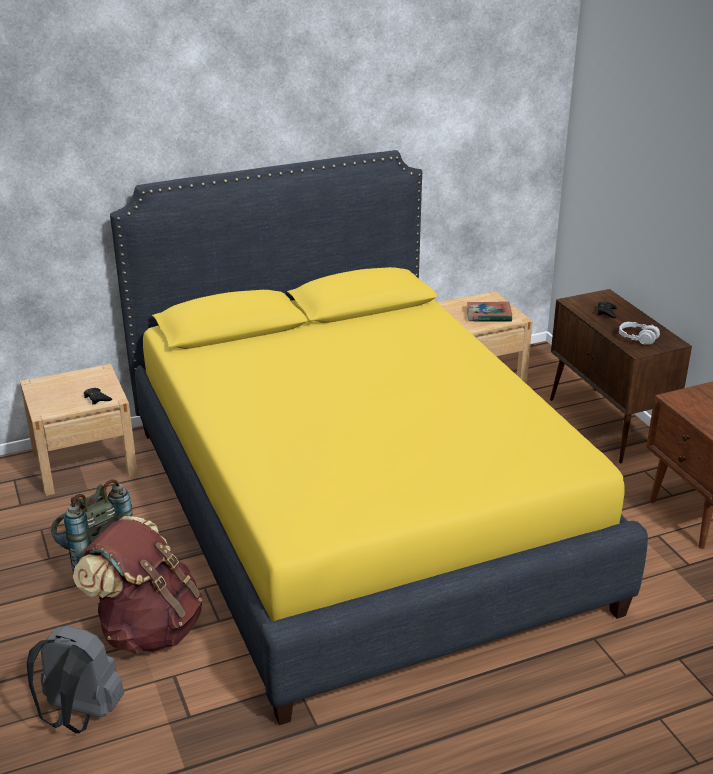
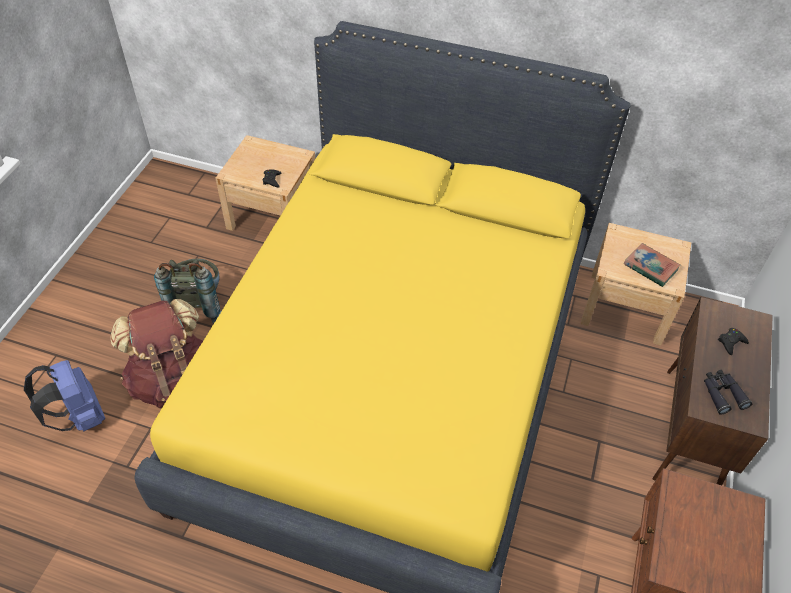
camera: 40 degrees right, 20 degrees up
(79, 715) = (79, 416): grey backpack -> blue backpack
(637, 338) = (722, 394): grey headphones -> black binoculars

